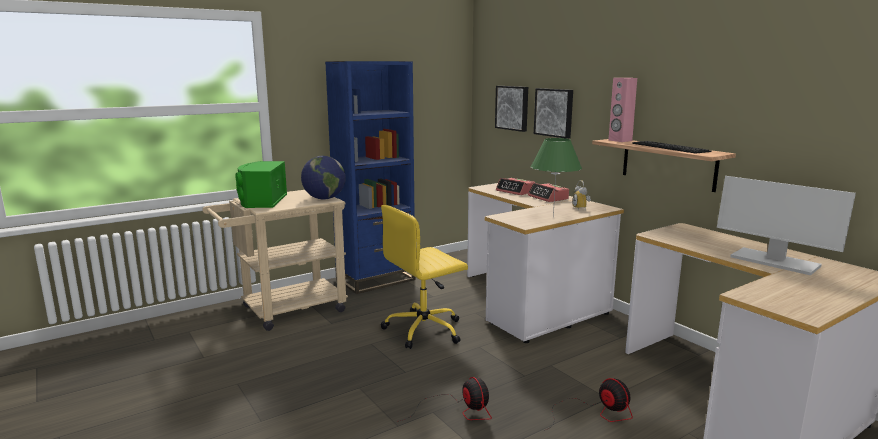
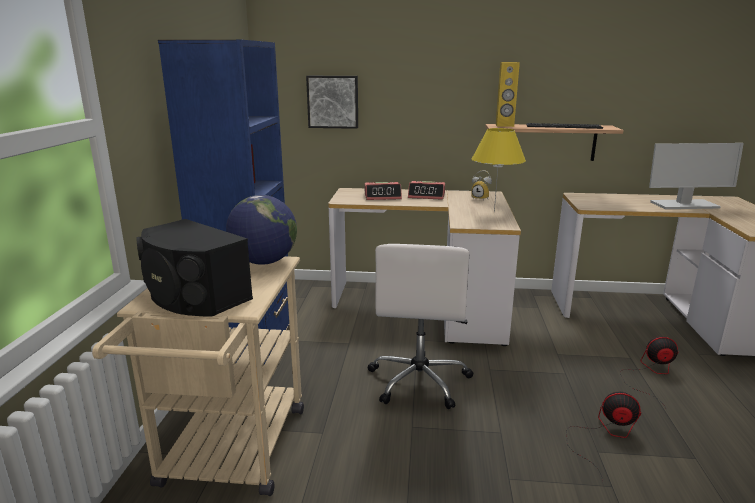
camera: 50 degrees left, 5 degrees up
(262, 201) = (193, 296): green speaker -> black speaker
(425, 329) = (419, 380): yellow office chair -> white office chair
(553, 217) = (494, 212): green table lamp -> yellow table lamp
(554, 112) = (401, 103): picture -> none
(620, 140) = (504, 125): pink speaker -> yellow speaker

